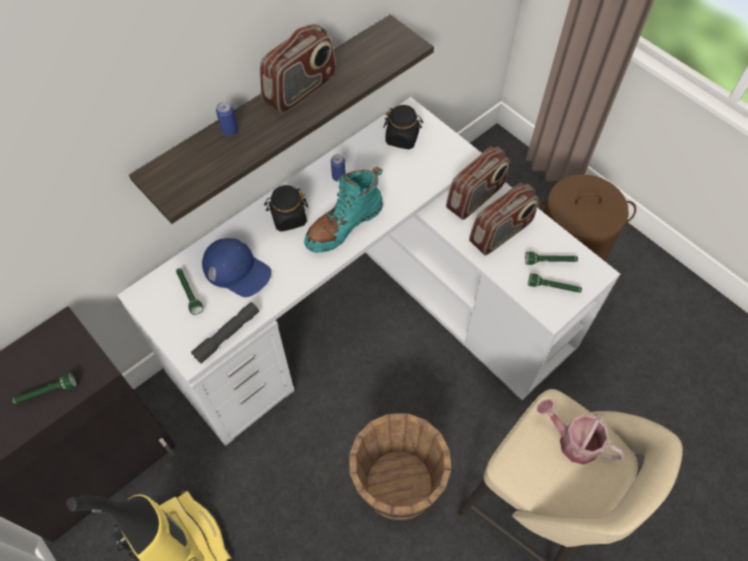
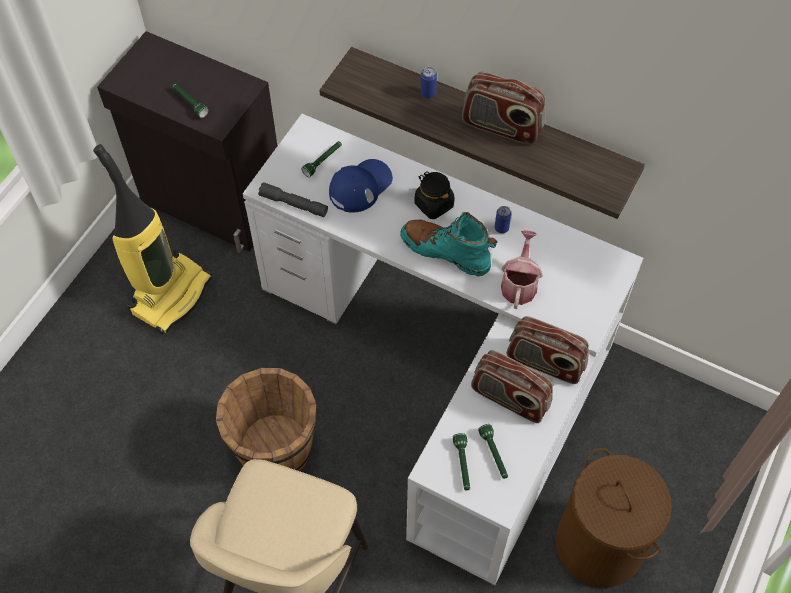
camera: 70 degrees right, 0 degrees up
(237, 270) = (360, 186): blue cap -> blue cap turned 150 degrees counterclockwise
(402, 138) = (580, 267): black jar -> none
(573, 441) = (300, 524): watering can -> watering can (519, 283)

